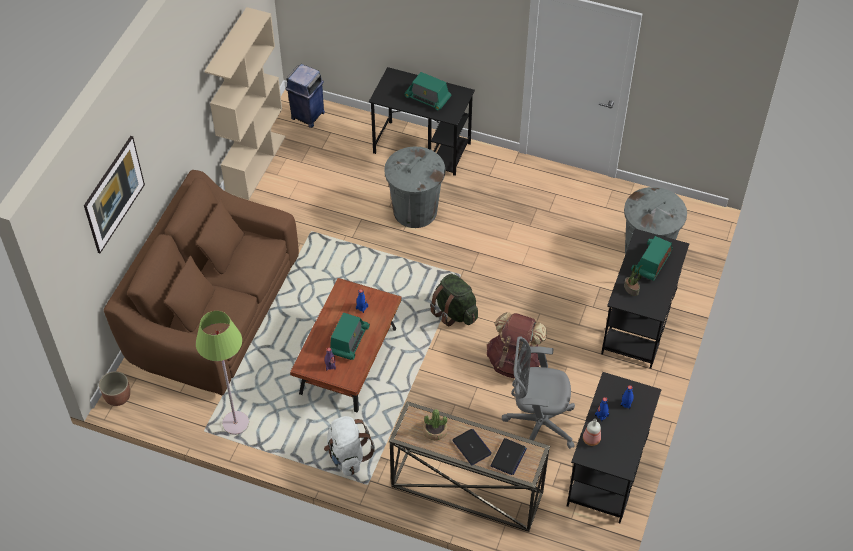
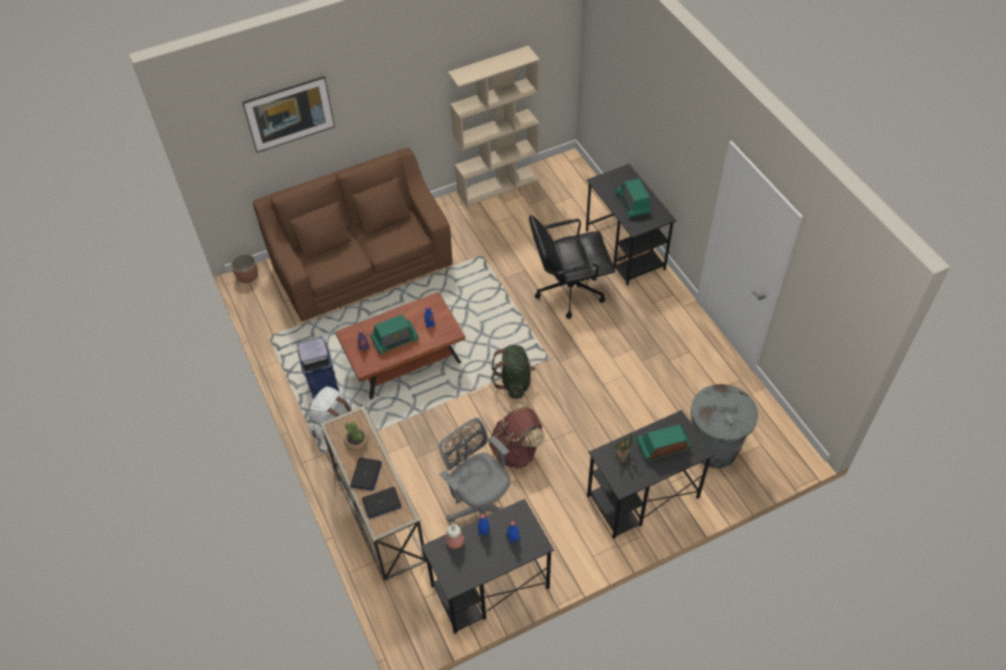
camera: 45 degrees right, 0 degrees up
(235, 423) = (292, 346): green floor lamp -> none
(307, 116) = (569, 175): blue trash can -> blue trash can (323, 385)
(415, 211) = (568, 290): grey trash can -> black office chair

